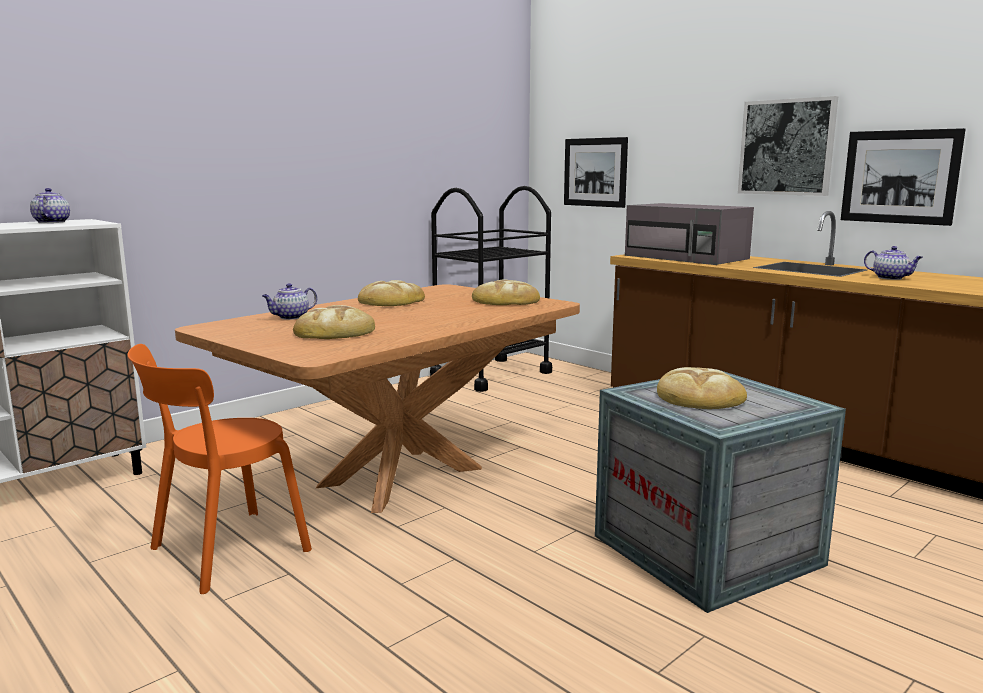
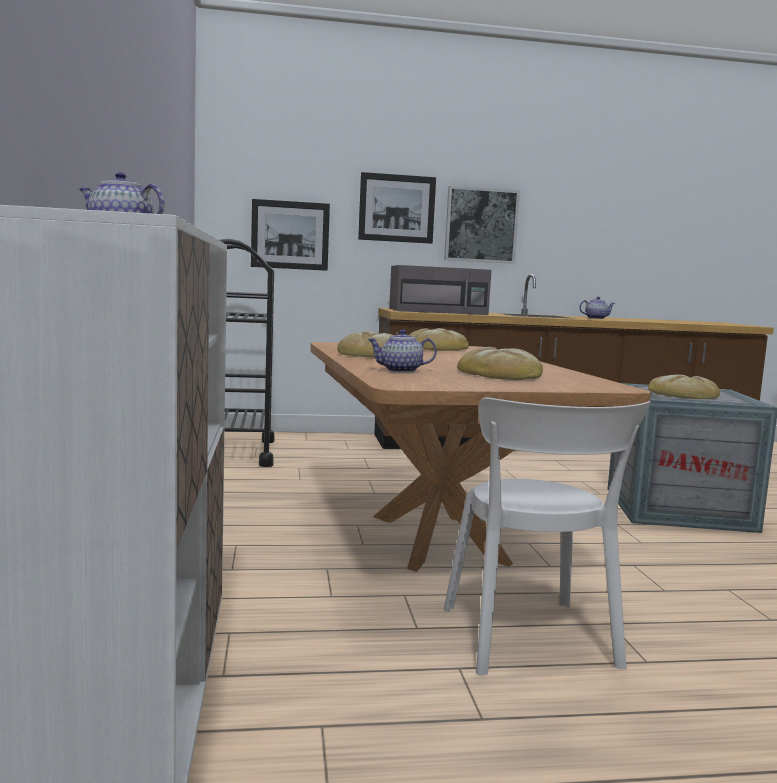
camera: 55 degrees left, 5 degrees down
(223, 551) = (531, 640): orange chair -> white chair
(291, 317) = (400, 370): teapot -> teapot turned 90 degrees clockwise
(899, 177) = (560, 251): picture -> picture (397, 208)

